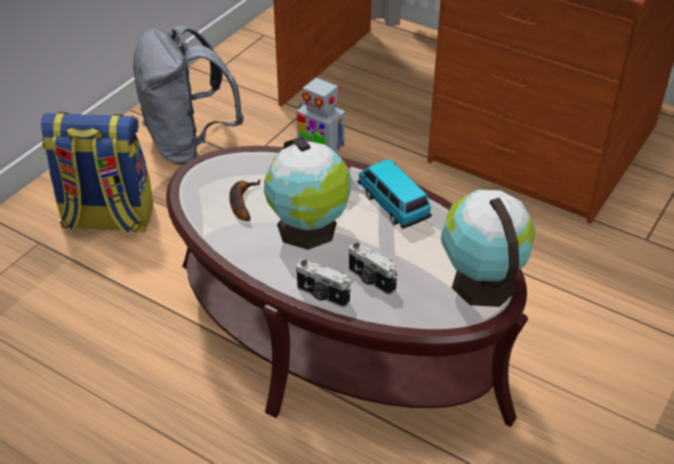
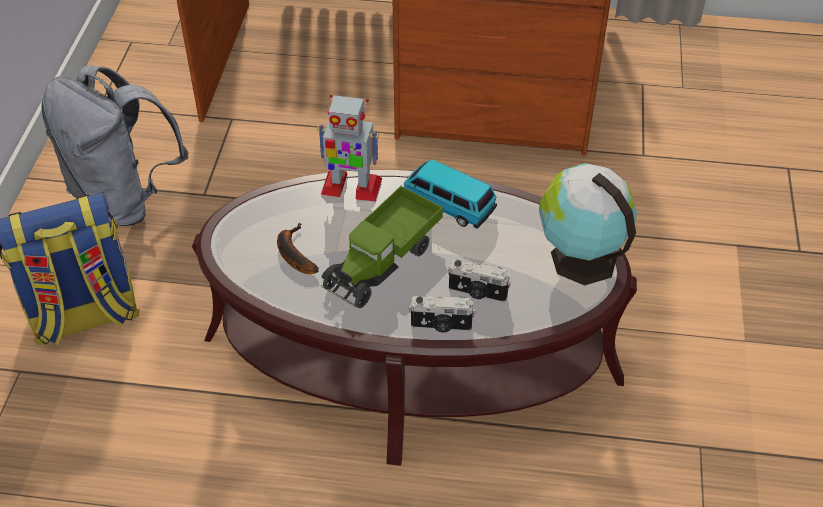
camera: 25 degrees left, 5 degrees up
(309, 230) = (383, 261): globe -> toy truck

